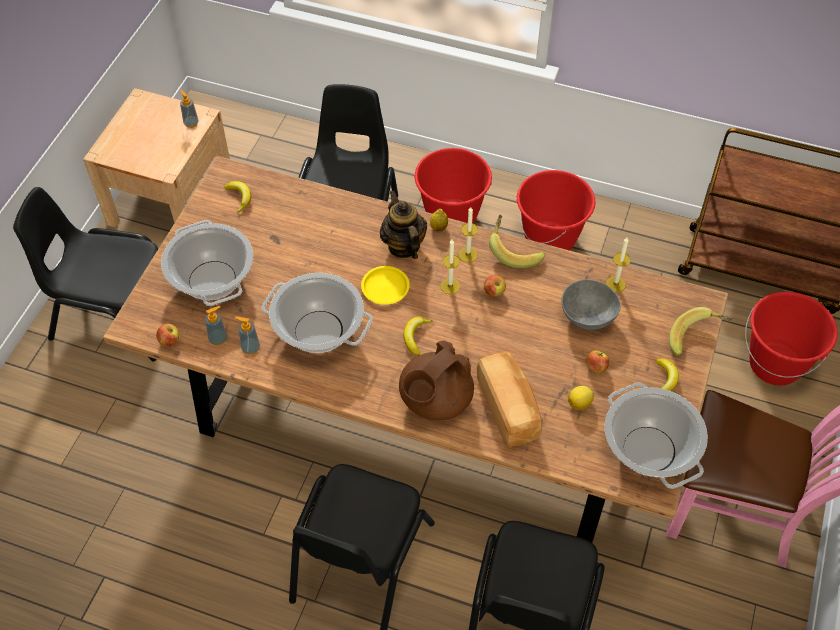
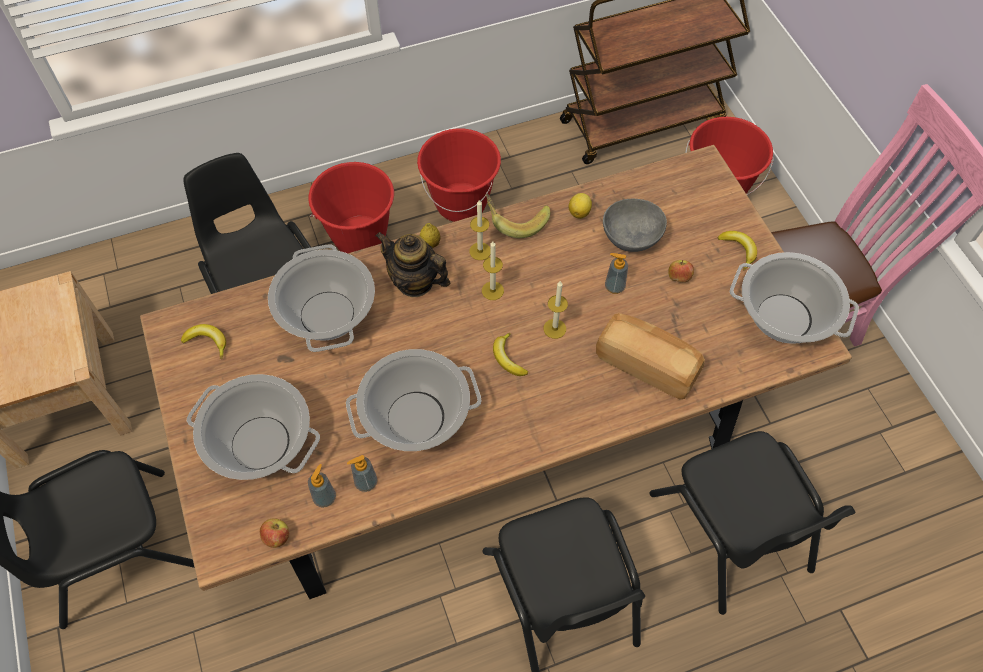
camera: 40 degrees left, 5 degrees up
(191, 123) = (51, 303): soap dispenser -> soap dispenser (614, 286)
(327, 230) = (328, 315): none -> cooking pot
(385, 288) = (437, 332): yellow plate -> none
(435, 400) = (580, 404): brown teapot -> none
(494, 292) = (535, 270): apple -> none
(580, 403) = (696, 317): lemon -> lemon (579, 212)
(615, 284) = (625, 194): candle -> candle (554, 328)
(696, 340) = (729, 199): banana -> none

